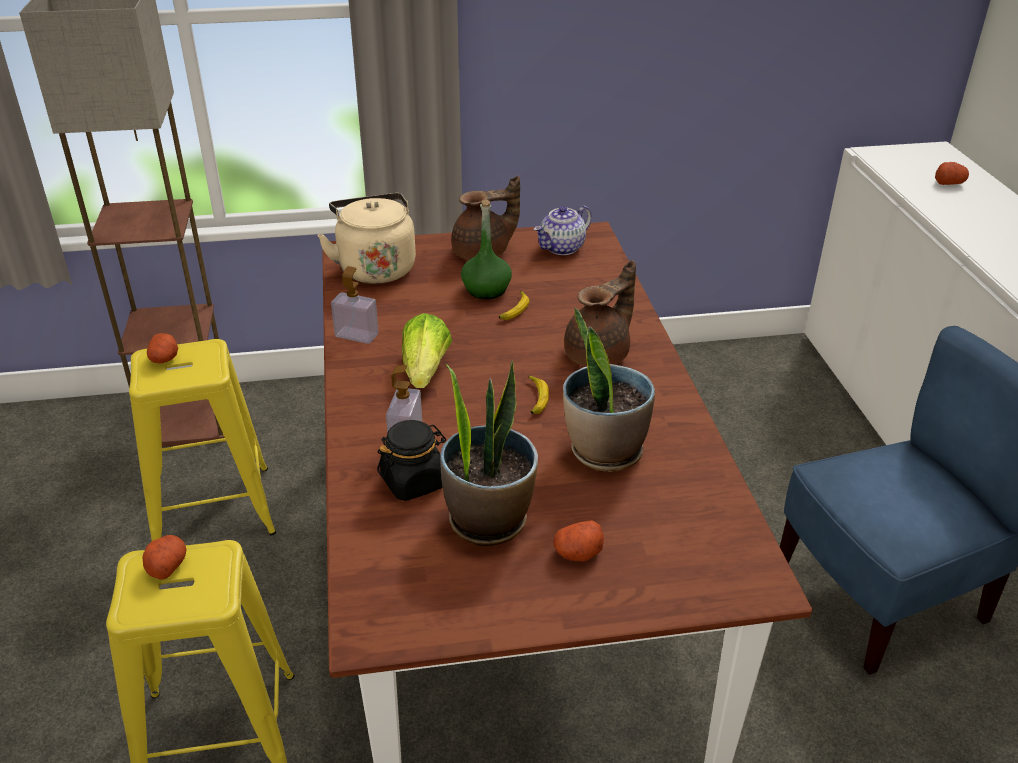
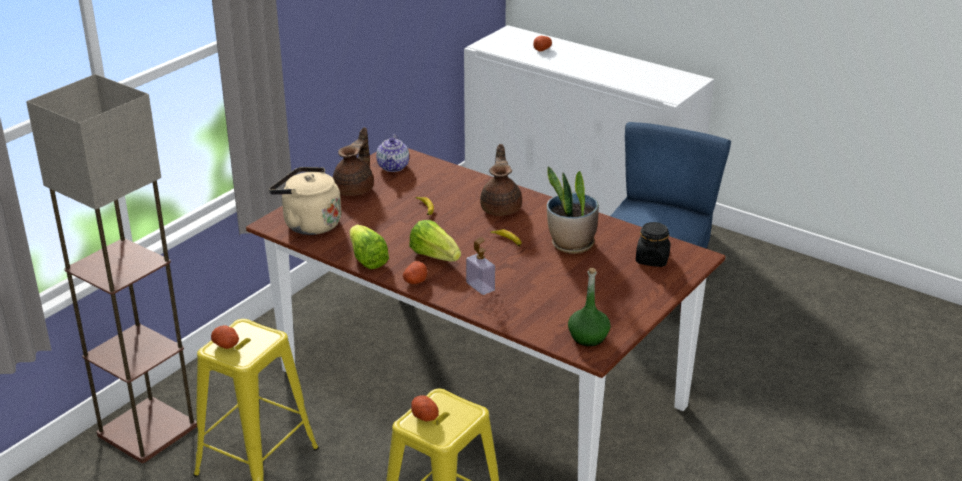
camera: 45 degrees left, 5 degrees down
(356, 335) = (367, 259): soap dispenser -> lettuce
(413, 482) = (515, 299): black jar -> black jar (652, 259)
(486, 290) = (393, 206): green bottle -> green bottle (588, 337)
(488, 520) = (570, 294): potted plant -> none
(578, 553) = (623, 284): potato -> potato (415, 281)

